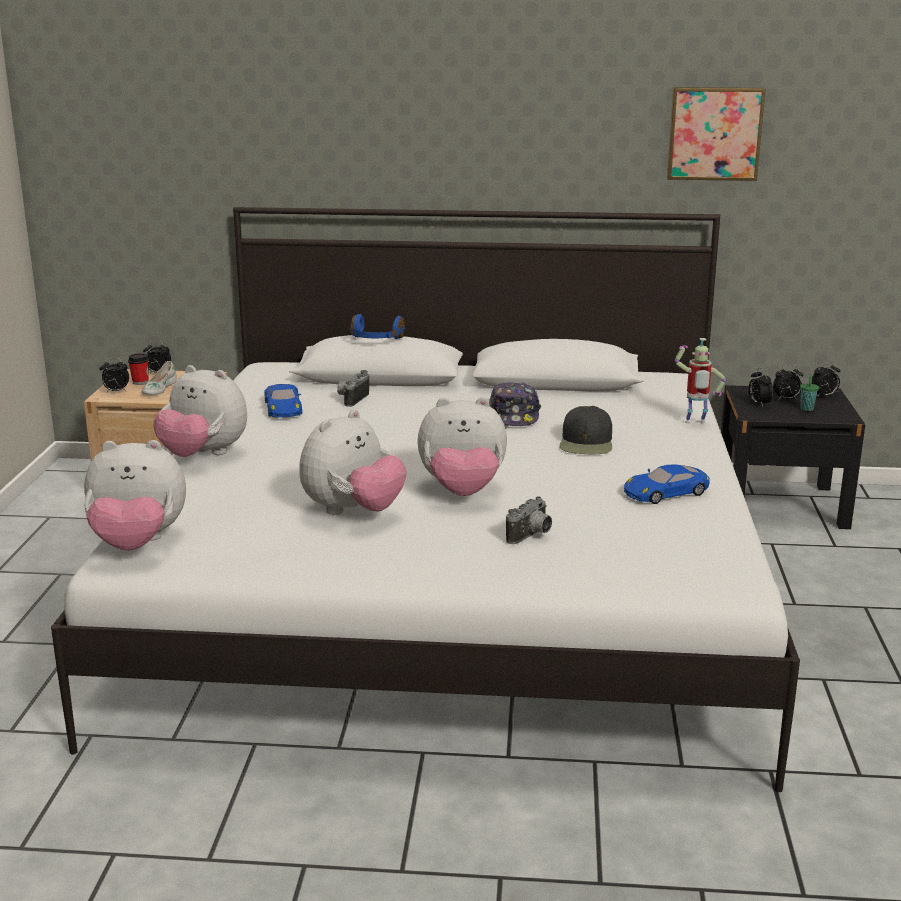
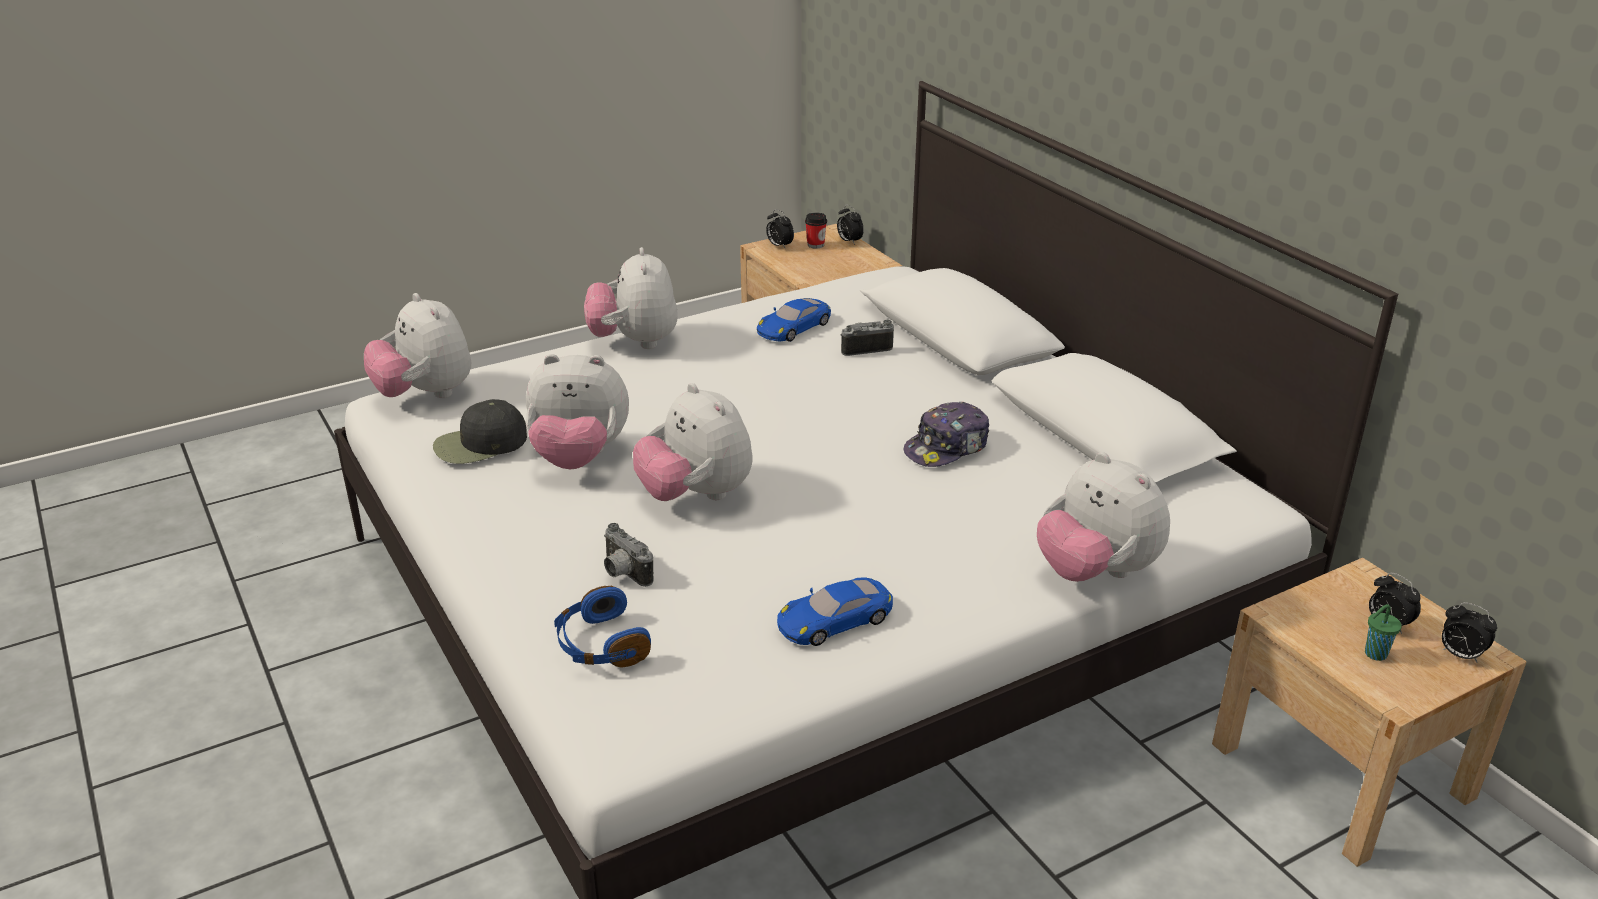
camera: 55 degrees right, 10 degrees up
(158, 389) = (812, 258): white shoe -> none
(376, 340) = (954, 291): blue headphones -> blue headphones (600, 645)
(532, 536) = (623, 573): camera -> camera turned 45 degrees clockwise
(587, 443) = (921, 519): black cap -> black cap (479, 444)
(666, 492) = (835, 620): blue toy car -> blue toy car turned 60 degrees counterclockwise
(695, 423) = (1096, 572): toy robot -> plush toy
(714, 133) = (1426, 159): picture -> none
(758, 404) = (1329, 606): alarm clock -> none
(780, 505) = (1341, 771): black nightstand -> beige nightstand

